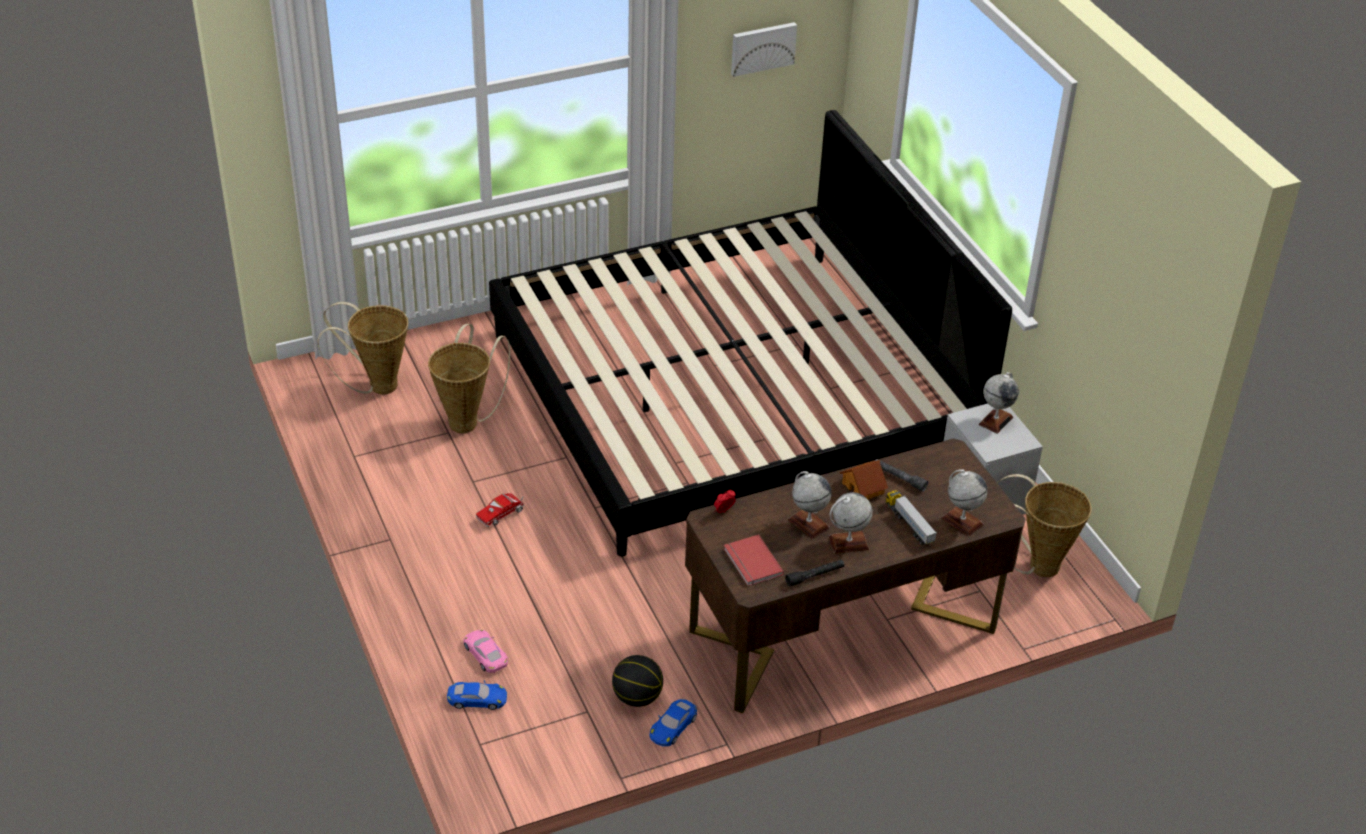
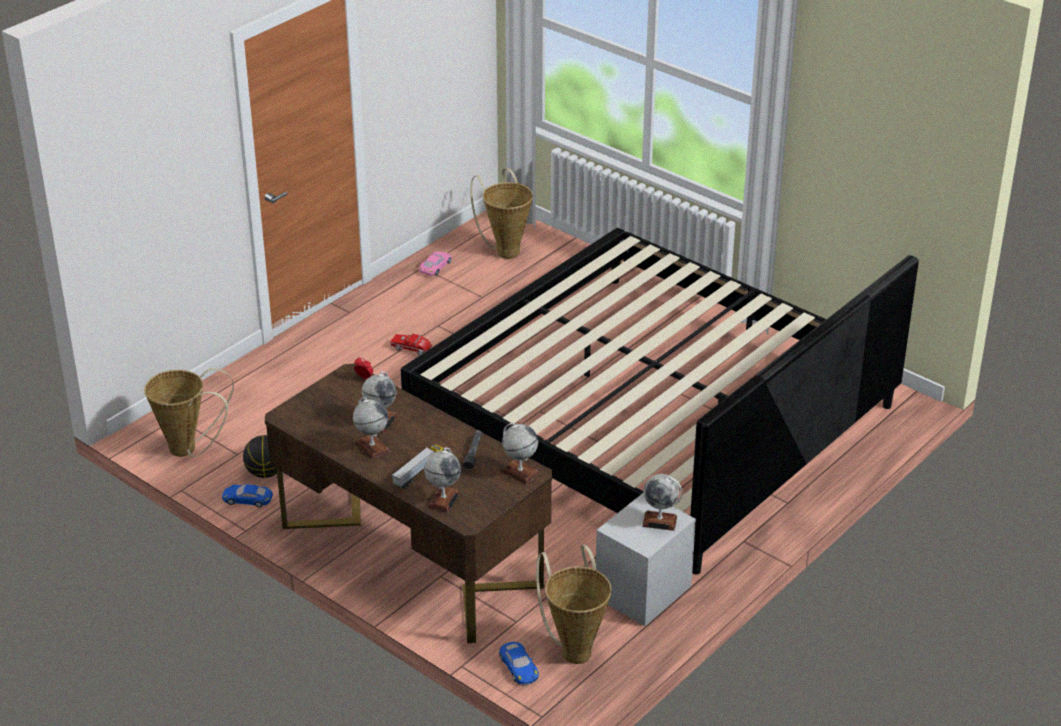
camera: 65 degrees right, 5 degrees down
(467, 421) = (502, 300): basket -> basket (189, 449)
(477, 699) = (218, 402): blue toy car -> blue toy car (518, 666)
(485, 654) = (263, 391): pink toy car -> pink toy car (435, 266)
(751, 563) = (315, 407): red book -> none
(762, 47) = (884, 163): picture -> none
(815, 576) = (321, 441): black flashlight -> none
(863, 488) = (446, 438): toy house -> none
(947, 458) = (520, 472): none -> globe

